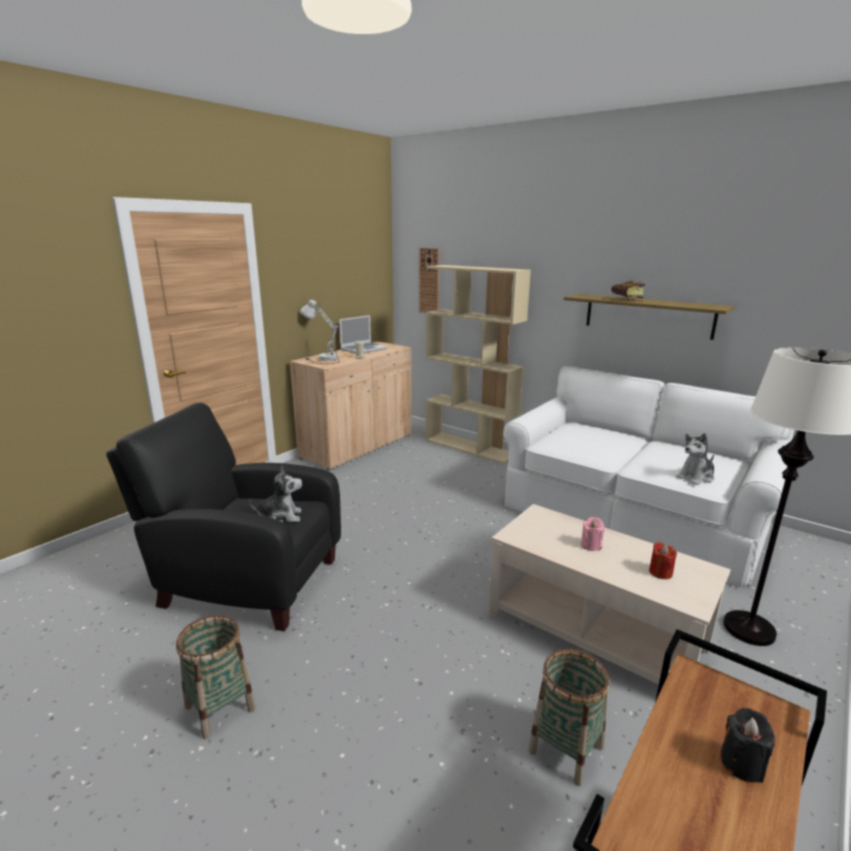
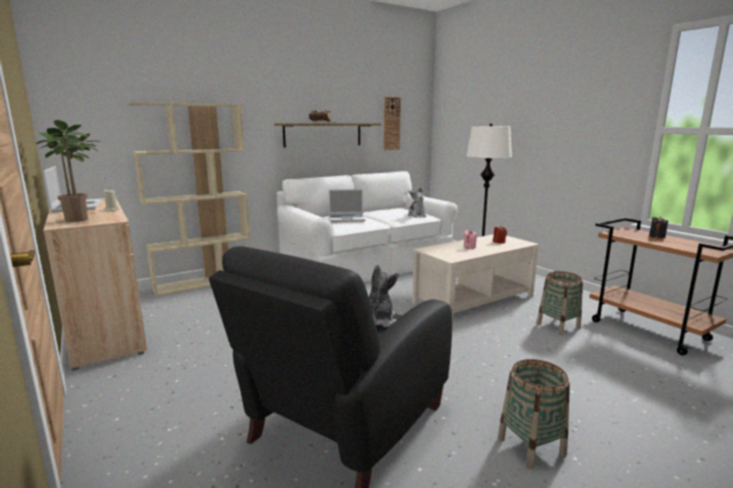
camera: 70 degrees left, 5 degrees down
(321, 359) = (80, 220): white table lamp -> potted plant
(429, 281) = (103, 122): wall clock -> wall clock (391, 123)
(592, 439) = (347, 219): none -> laptop

